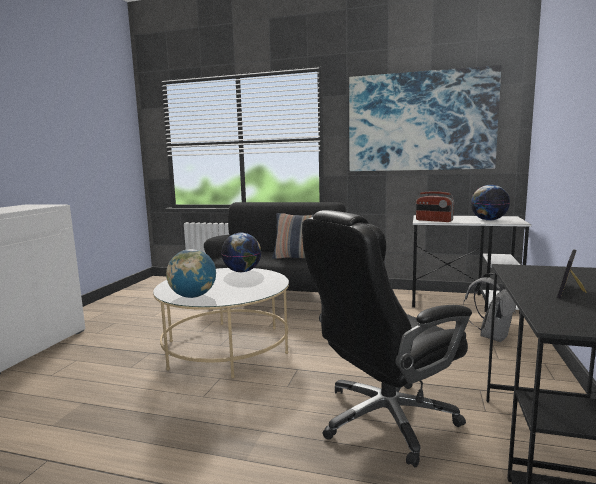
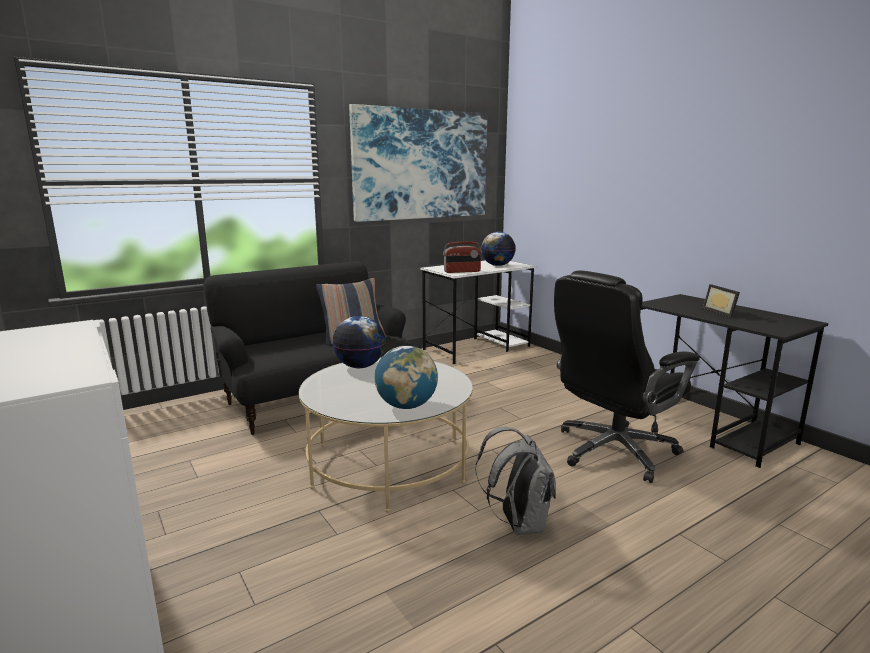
camera: 50 degrees left, 5 degrees up
(384, 419) = (613, 451): black office chair -> black office chair turned 45 degrees clockwise
(492, 336) = (547, 368): grey backpack -> grey backpack (518, 523)

